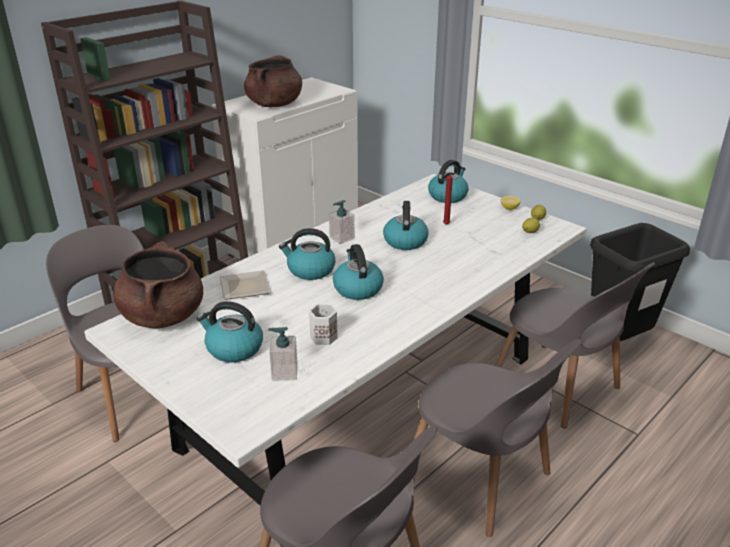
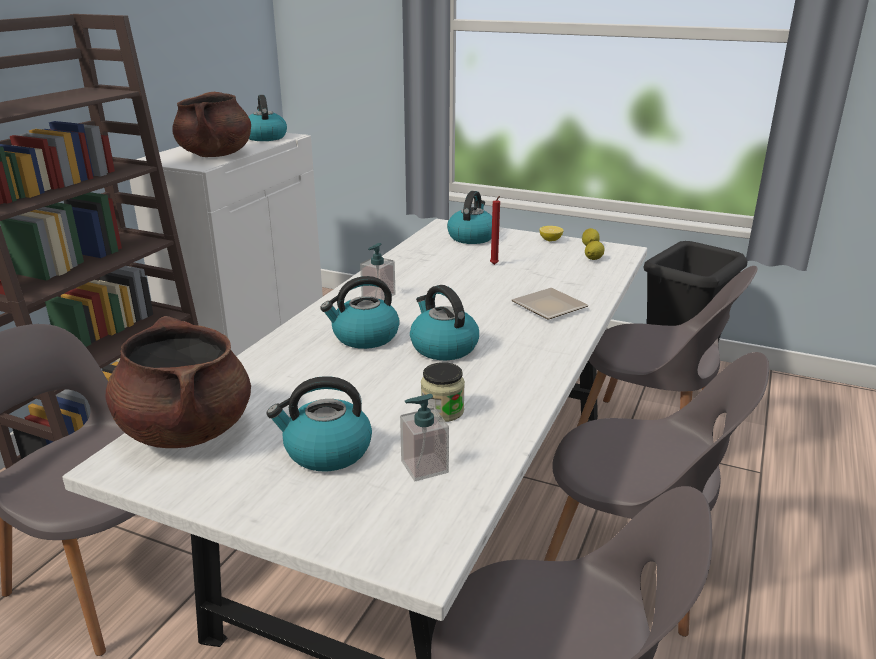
camera: 20 degrees left, 5 degrees down
(246, 288) = (290, 373): plate -> plate (552, 307)
(323, 336) = (442, 411): white mug -> jar
(405, 241) = (459, 287): kettle -> kettle (265, 137)

